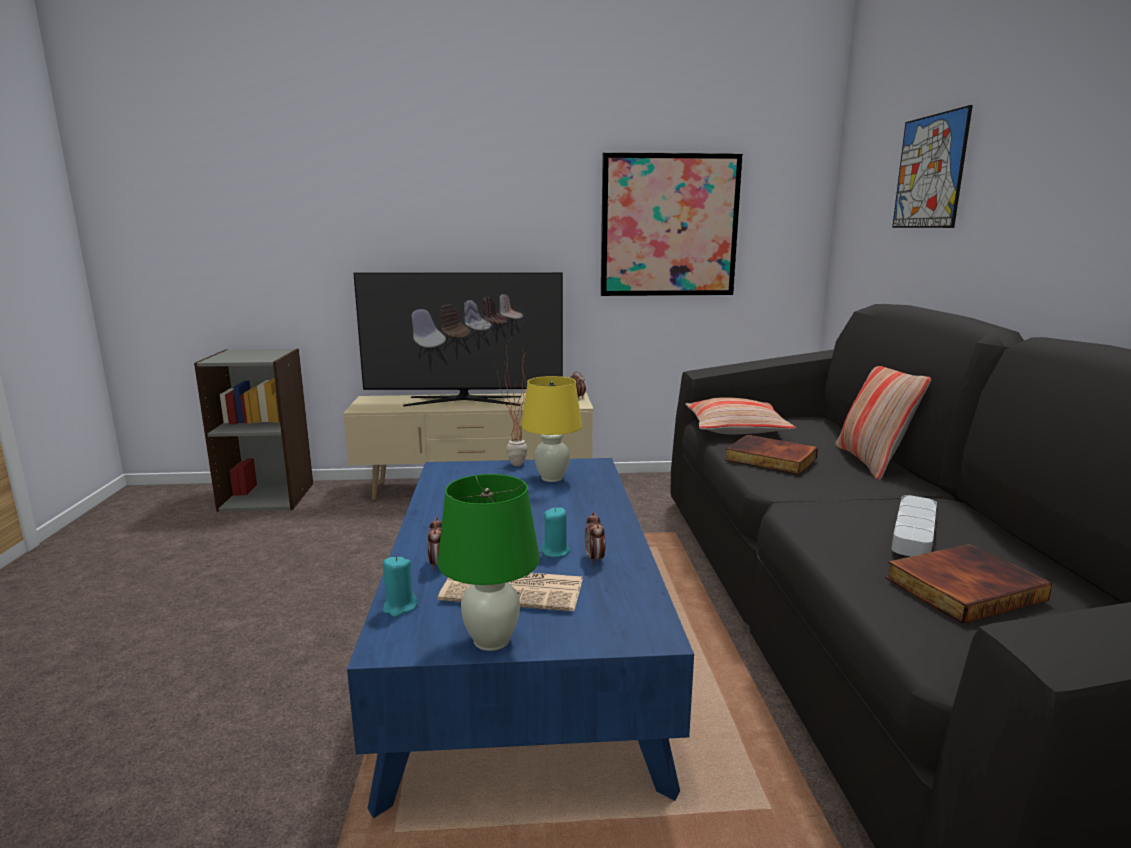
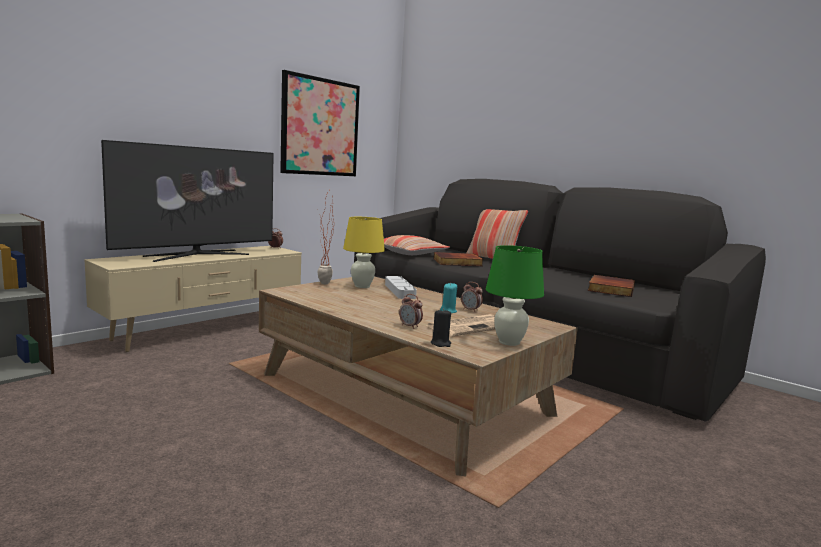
camera: 45 degrees left, 5 degrees down
(399, 607) = (441, 343): turquoise candle -> black candle
(523, 654) = (403, 395): blue coffee table -> brown coffee table
(914, 532) = (563, 277): grey tray -> grey tray (399, 291)
(929, 172) = (481, 110): picture -> none

